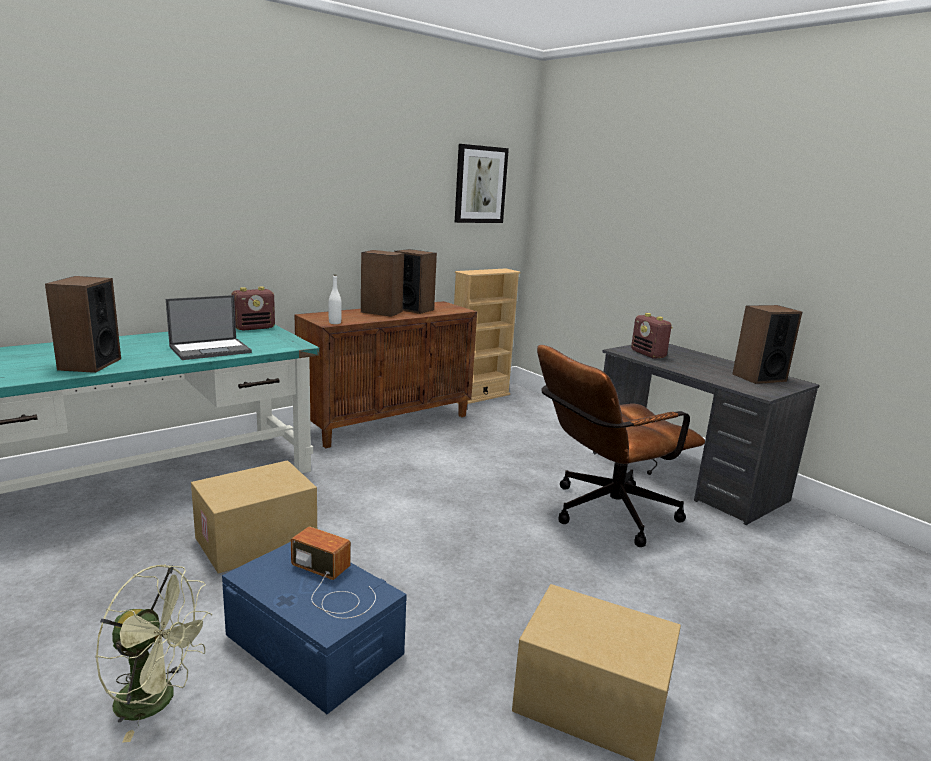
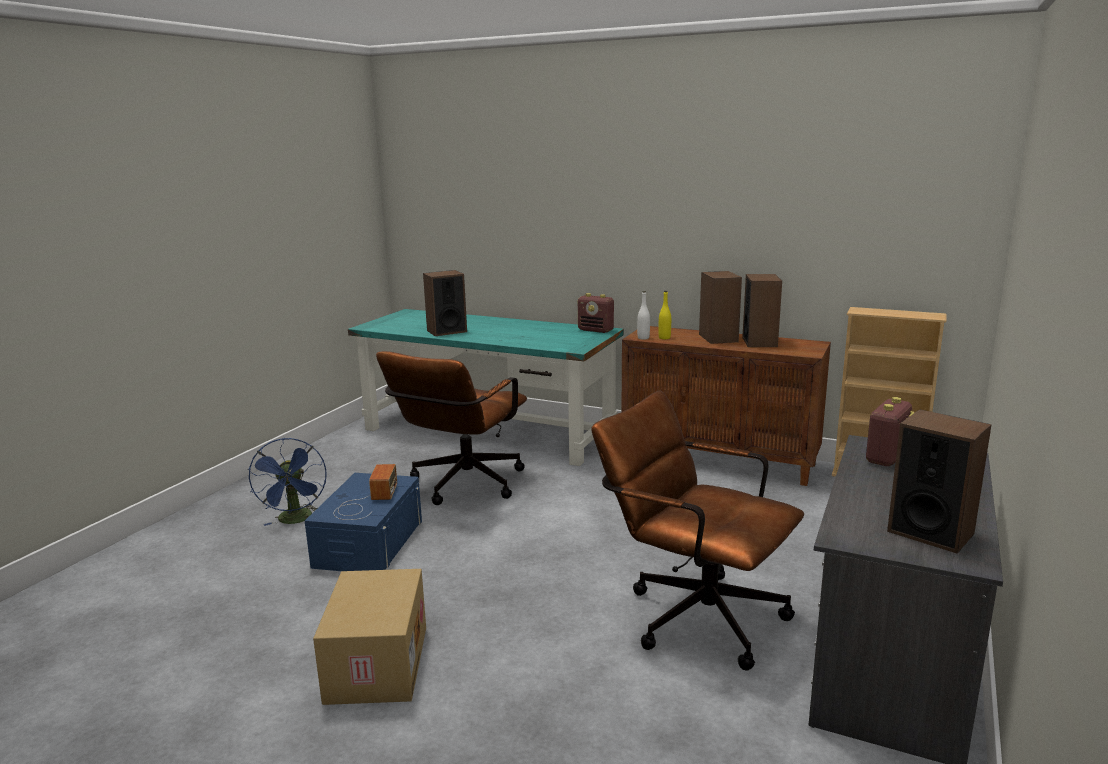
camera: 65 degrees right, 0 degrees up
(157, 701) = (296, 520): green fan -> blue fan
(211, 349) = (522, 338): laptop -> none
(256, 541) = (461, 486): cardboard box -> brown office chair
(348, 319) = (664, 338): none -> yellow bottle
(480, 184) = (905, 198): picture -> none

